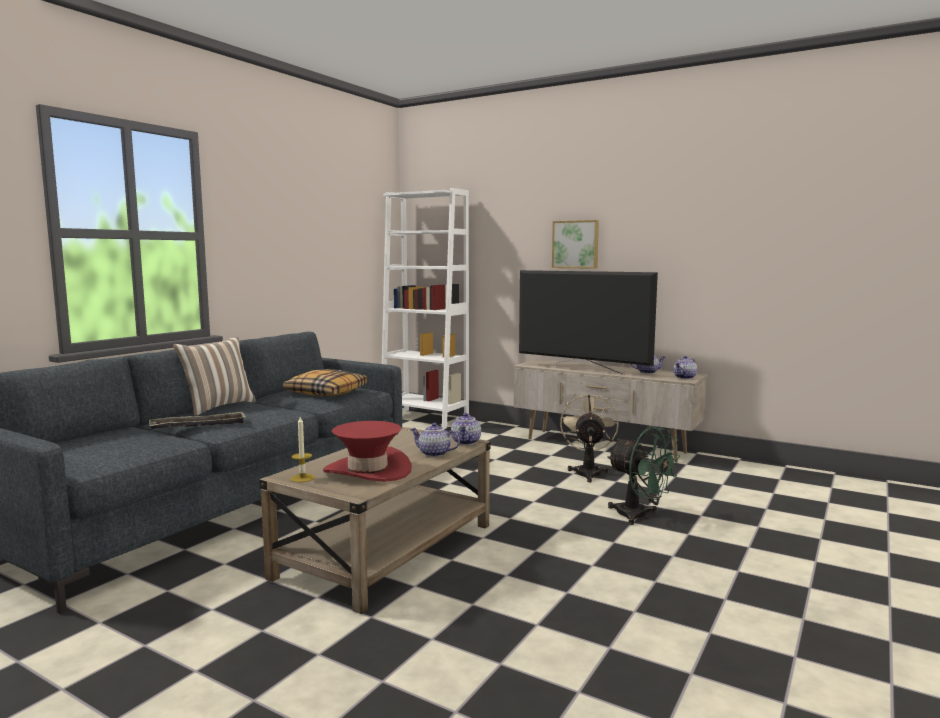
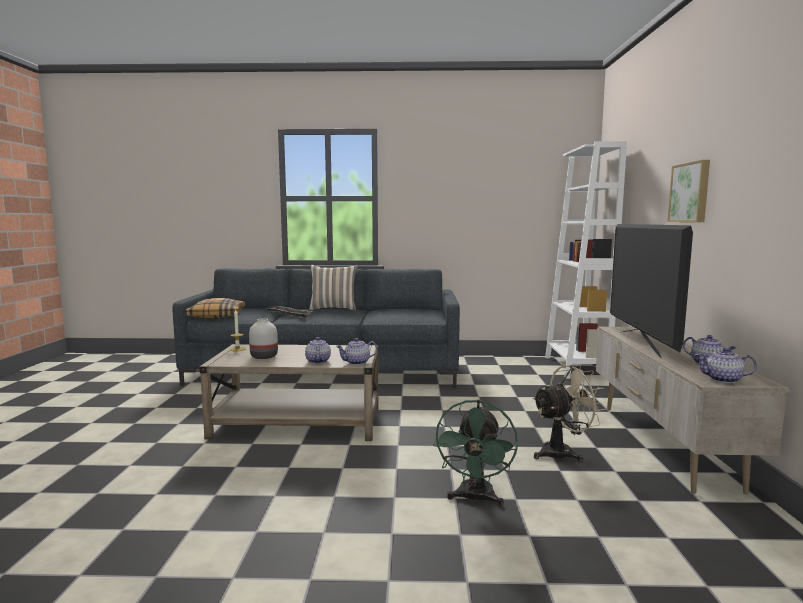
camera: 60 degrees right, 0 degrees up
(325, 393) = (403, 314): pillow -> pillow (217, 315)
(368, 471) = (263, 356): red hat -> white vase

